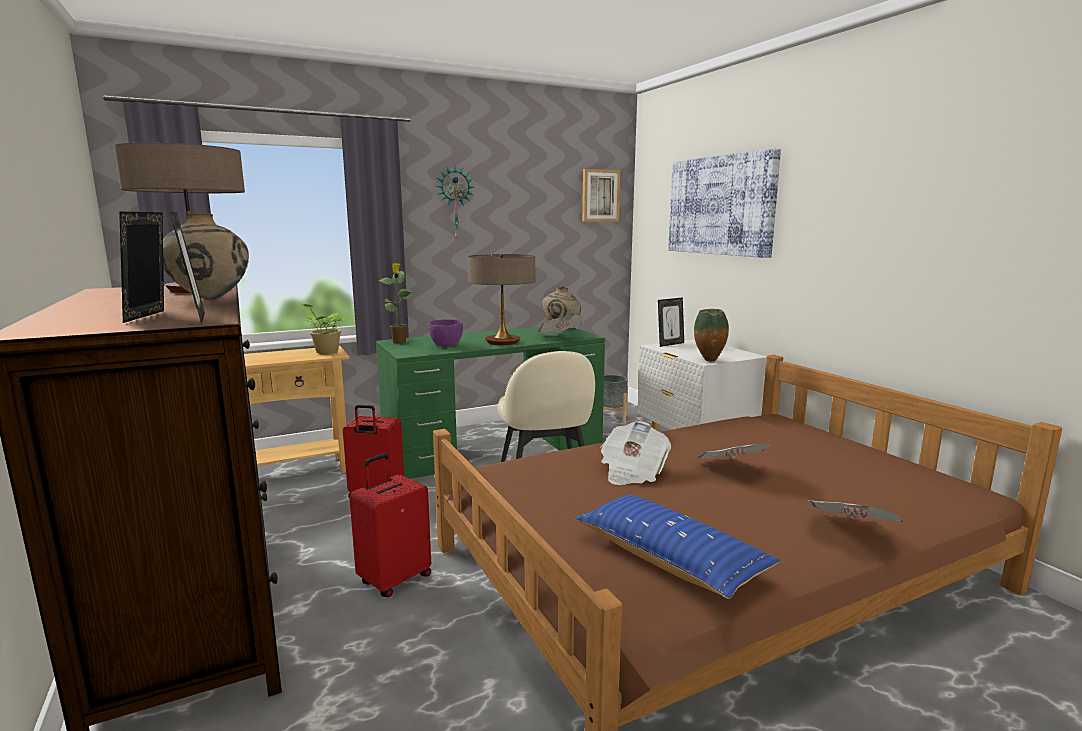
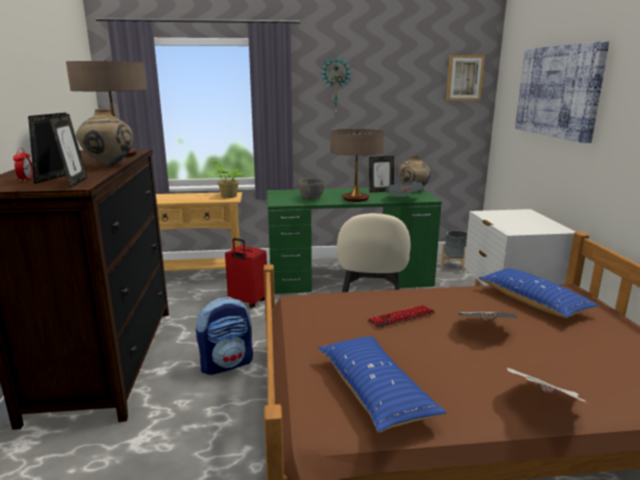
camera: 20 degrees right, 5 degrees up
(96, 320) = (26, 180): none -> alarm clock
(394, 579) = (227, 364): red suitcase -> backpack
(399, 342) = (281, 193): potted plant -> none
(446, 345) = (311, 198): purple bowl -> grey bowl
(632, 472) = (401, 318): newspaper -> keyboard
(670, 344) = (497, 212): picture frame -> picture frame (381, 191)
(709, 361) = (516, 232): vase -> none
(754, 435) = (533, 302): none -> blue pillow

